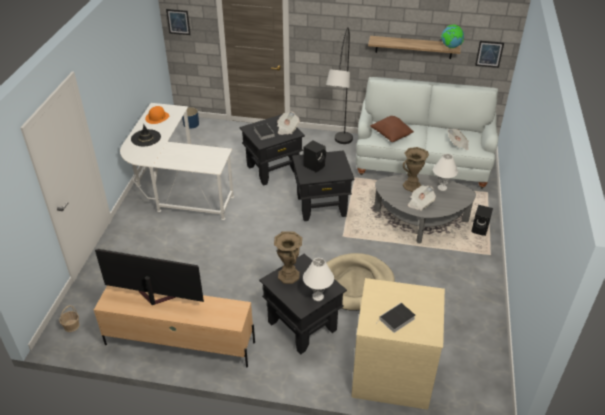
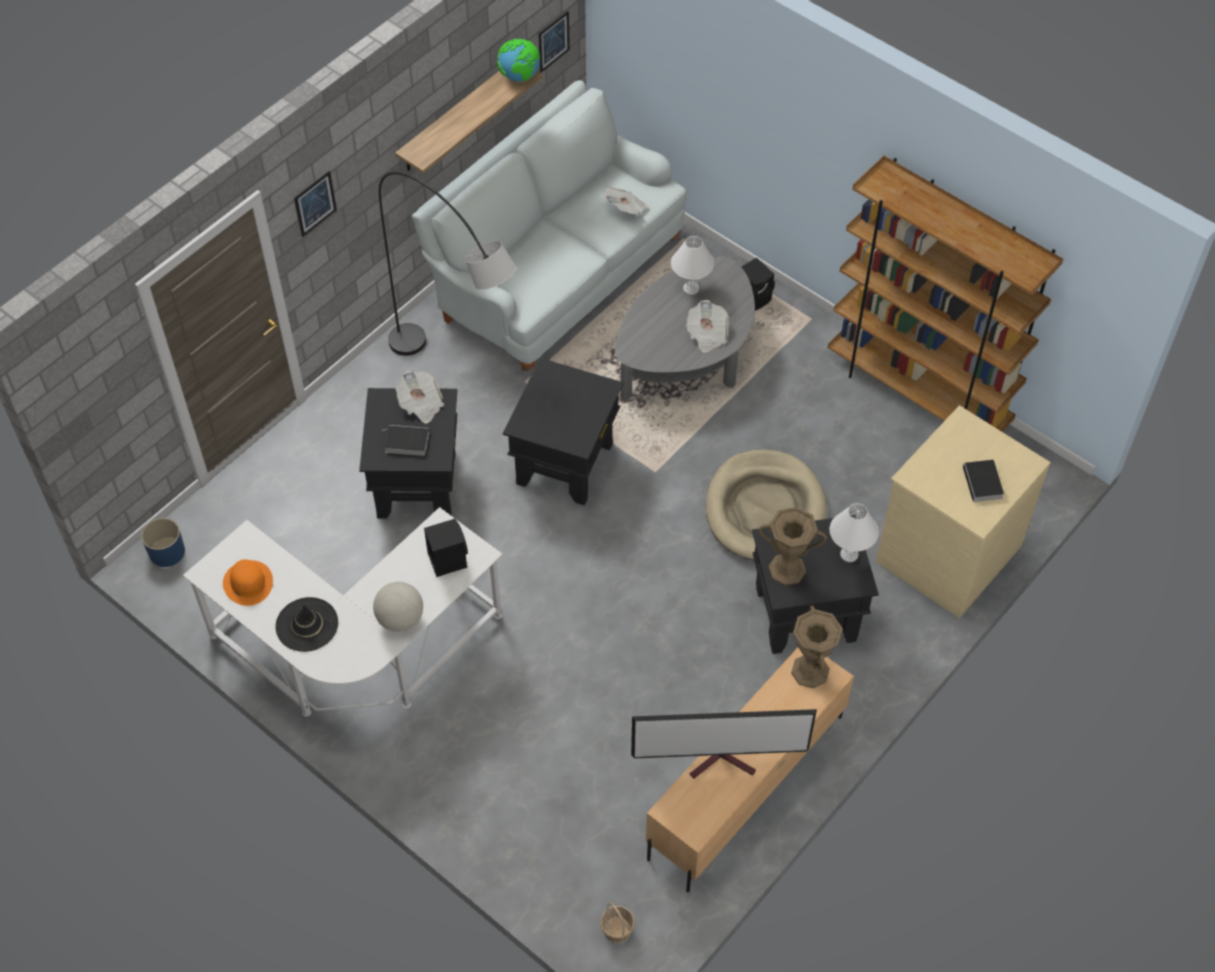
camera: 60 degrees left, 15 degrees up
(153, 299) = (723, 763): television -> television turned 135 degrees counterclockwise
(164, 159) = (400, 619): none -> globe
(178, 22) = (83, 402): picture -> picture (315, 203)
(315, 165) = (554, 416): black speaker -> black speaker (447, 559)
(391, 135) = (540, 276): brown pillow -> none
(412, 186) = (660, 321): brown vase -> brown vase (810, 671)
(487, 317) = (917, 394): none -> brown bookcase

